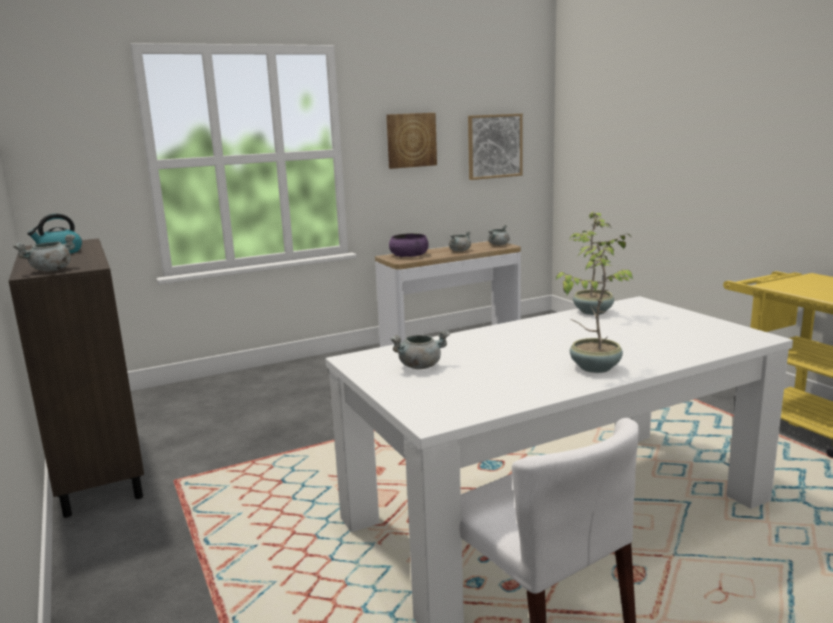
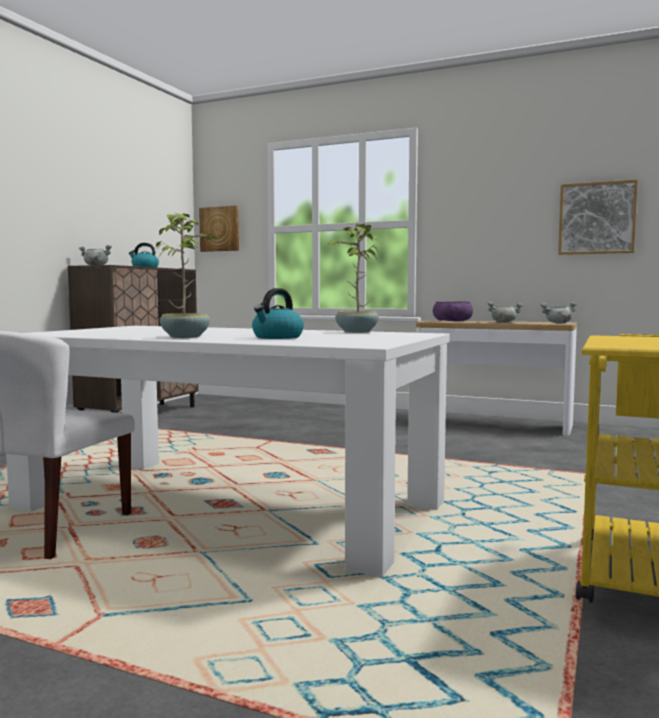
camera: 50 degrees right, 10 degrees down
(411, 140) = (489, 211): picture -> picture (220, 229)
(420, 366) = (138, 329): grey cooking pot -> none
(640, 343) = (277, 337): none -> kettle

